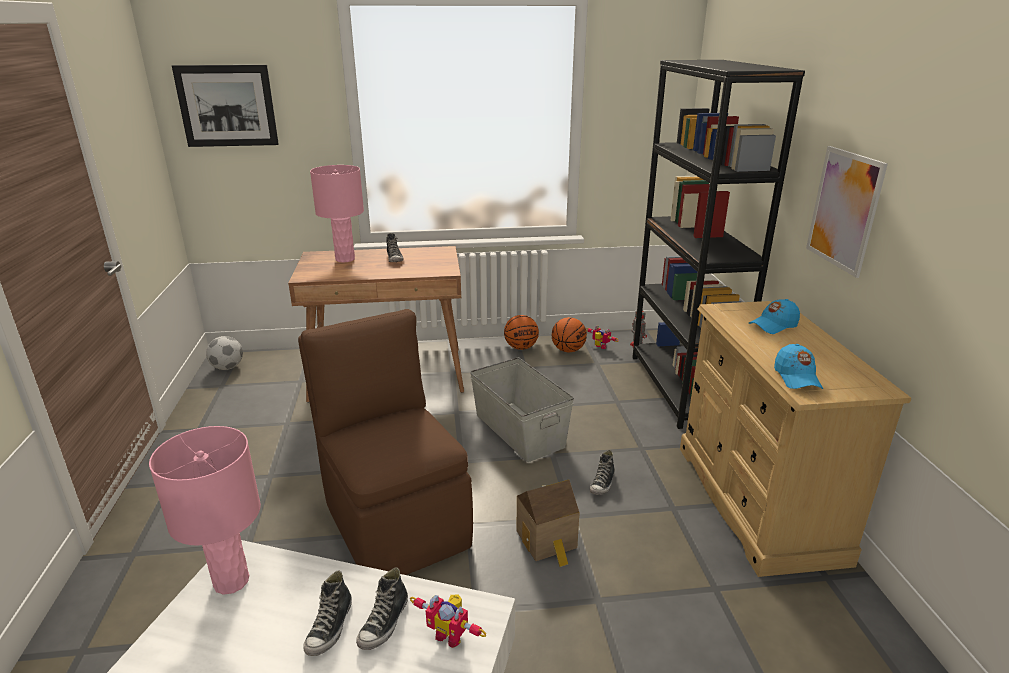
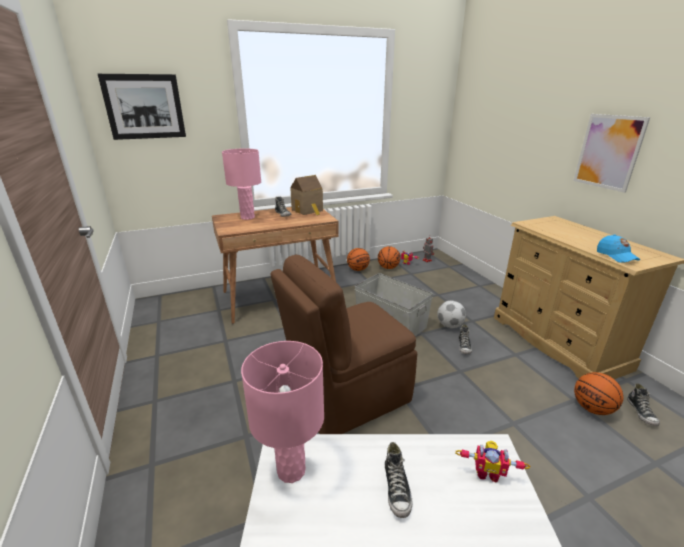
camera: 15 degrees left, 0 degrees up
(227, 367) = (156, 308): football -> football (449, 325)
(384, 623) = (434, 475): shoe -> shoe (641, 412)
(395, 521) = (346, 397): brown chair -> brown chair turned 75 degrees counterclockwise
(548, 541) = (456, 390): toy house -> toy house (308, 210)
(680, 388) = (469, 282): black bookcase -> none
(735, 605) = (592, 408): none -> basketball
(773, 326) = (567, 229): blue cap -> none

